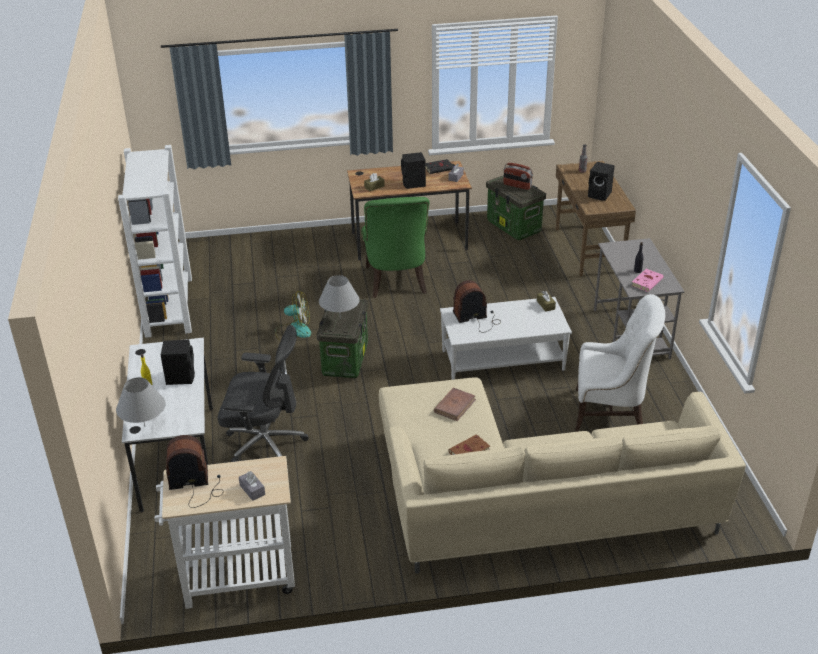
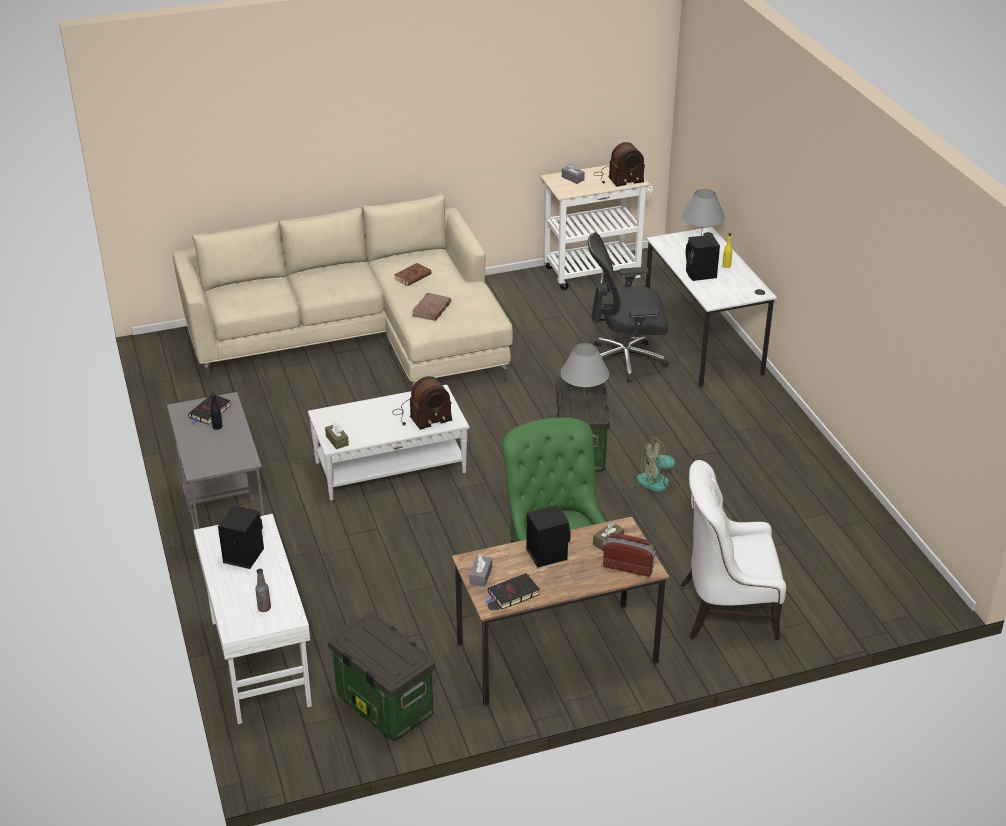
camera: 170 degrees right, 0 degrees up
(169, 306) = (844, 500): white bookcase -> none
(517, 186) = (378, 650): radio -> radio (628, 567)
(589, 250) = (259, 662): brown console table -> white console table
(611, 412) = (268, 421): white chair -> white chair (726, 610)
(647, 282) = (209, 412): pink book -> black book

